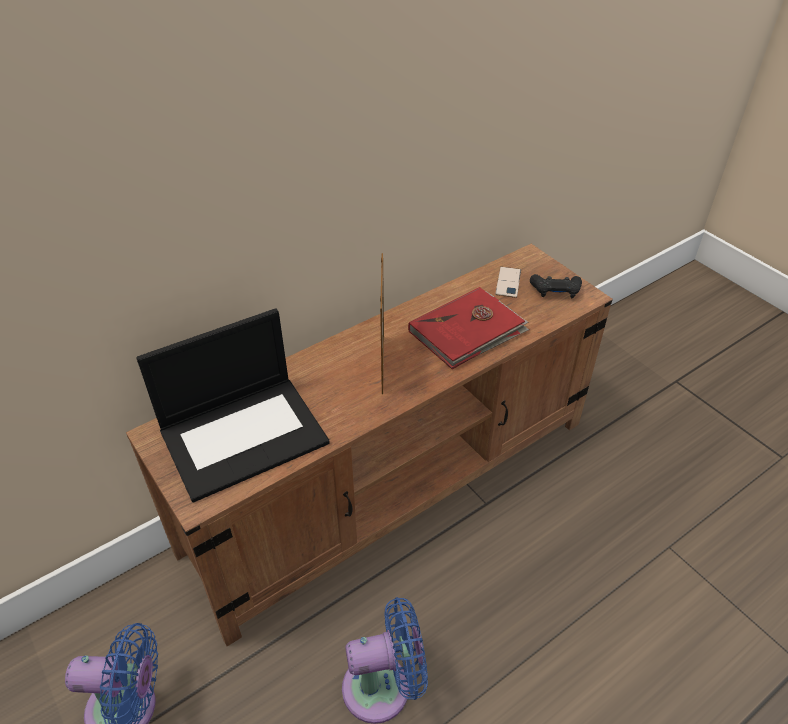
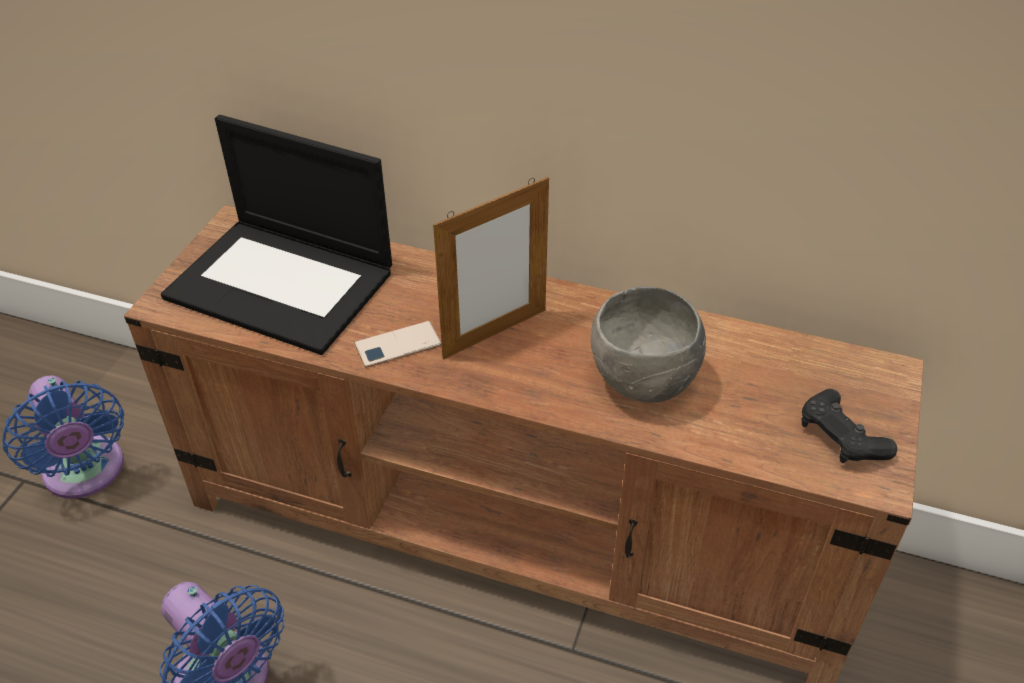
camera: 55 degrees right, 0 degrees up
(468, 331) = (642, 382): red book -> grey bowl
(508, 282) = (796, 376): phone -> phone (398, 345)

